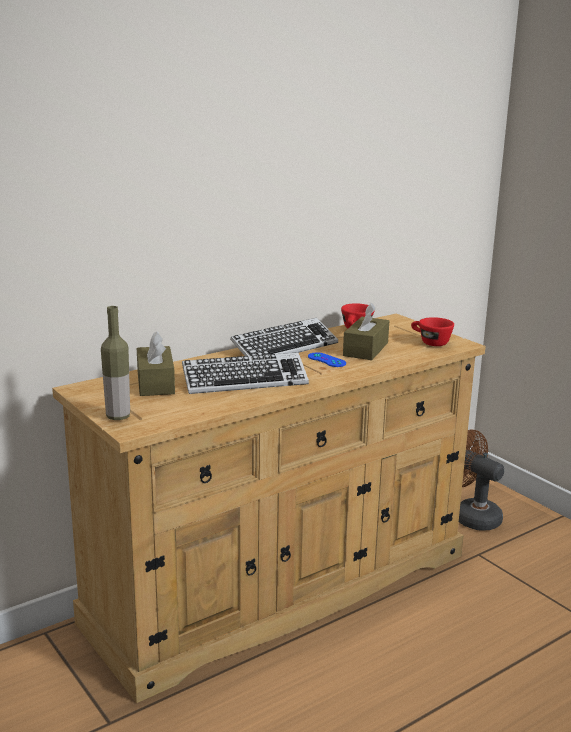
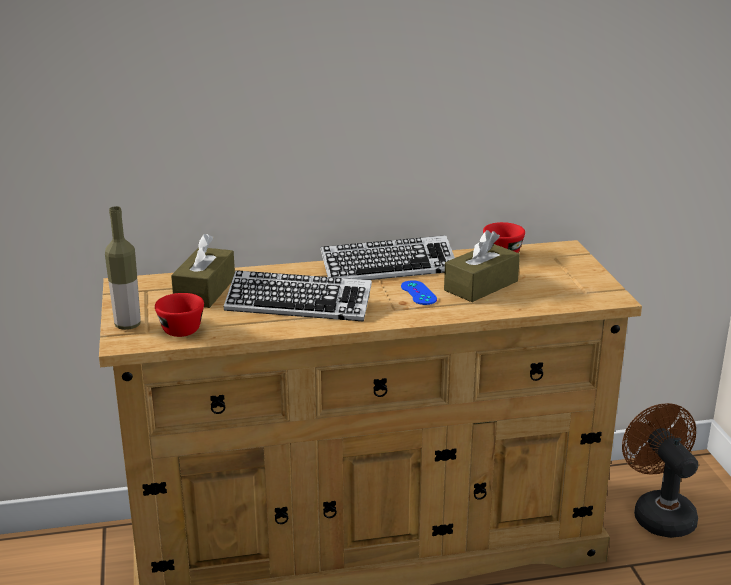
camera: 25 degrees right, 5 degrees up
(430, 342) = (572, 289): red cup -> red cup (178, 328)

